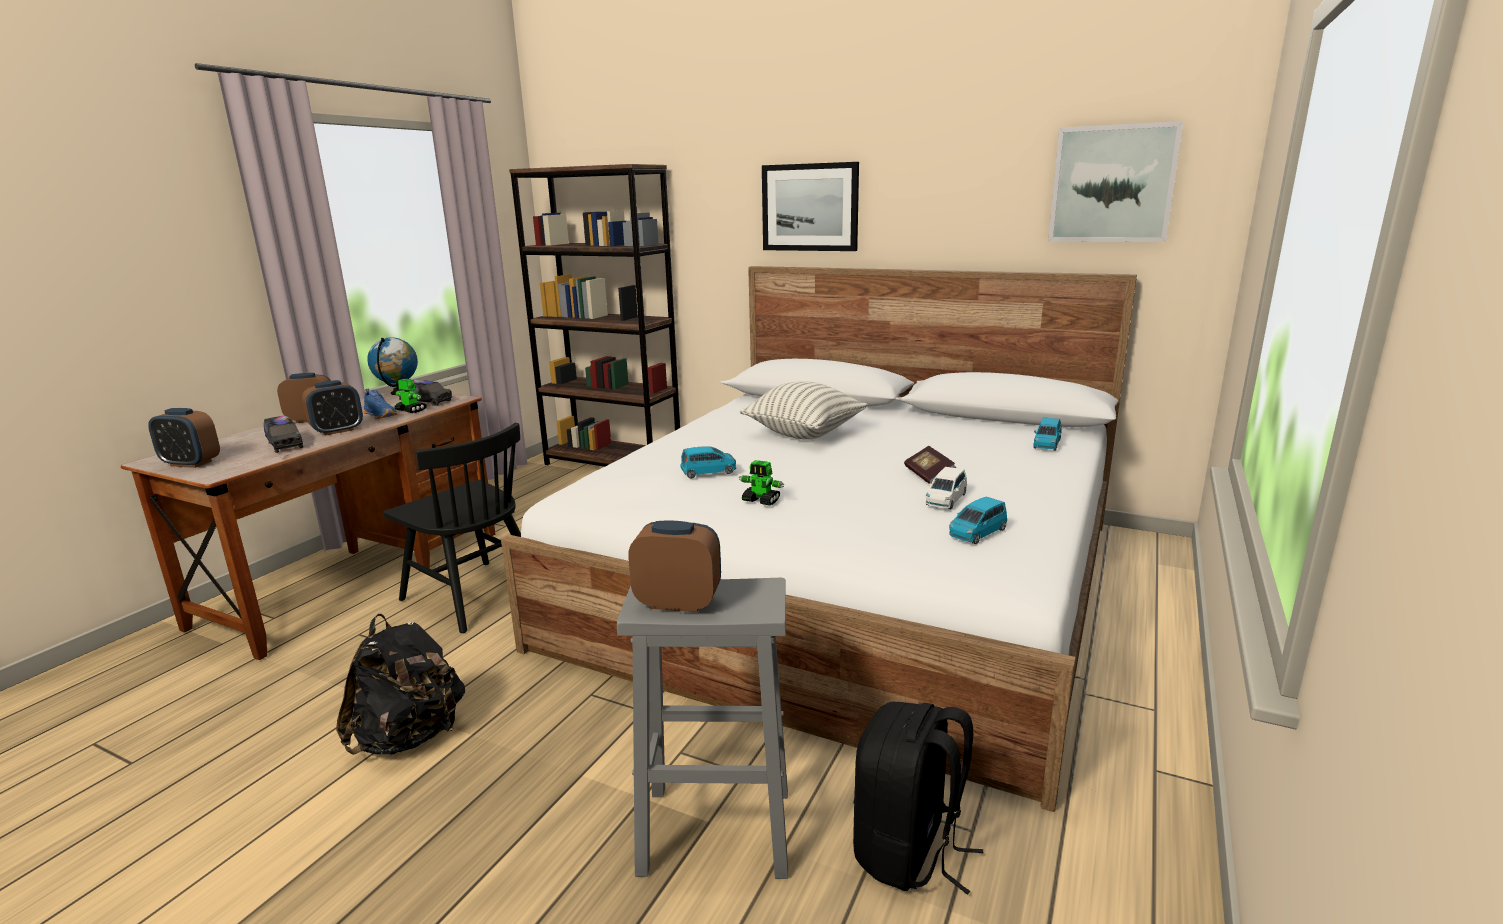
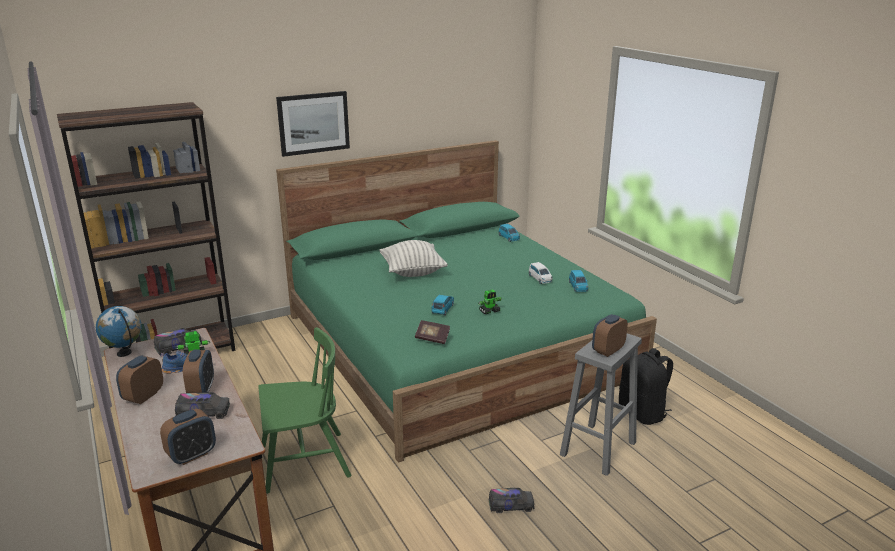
camera: 55 degrees left, 5 degrees up
(410, 737) = (444, 517): black backpack -> none
(470, 790) = (511, 506): none -> toy truck
(474, 595) = (304, 462): black chair -> green chair
(851, 580) = (456, 344): white bed -> green bed
(928, 475) = (510, 271): book -> book (432, 338)
(1112, 184) = (479, 95): picture -> none

